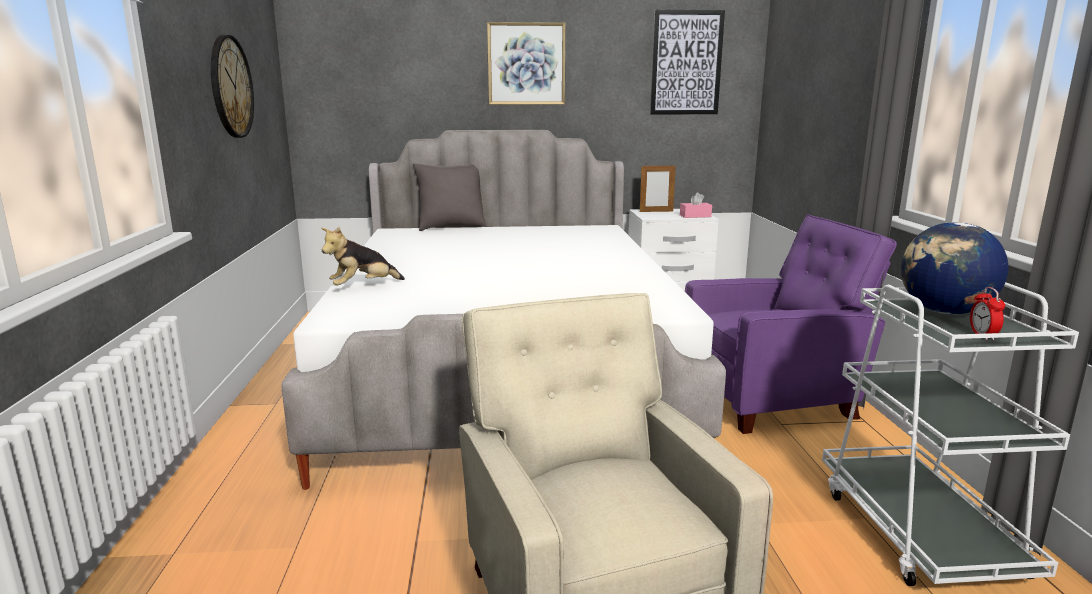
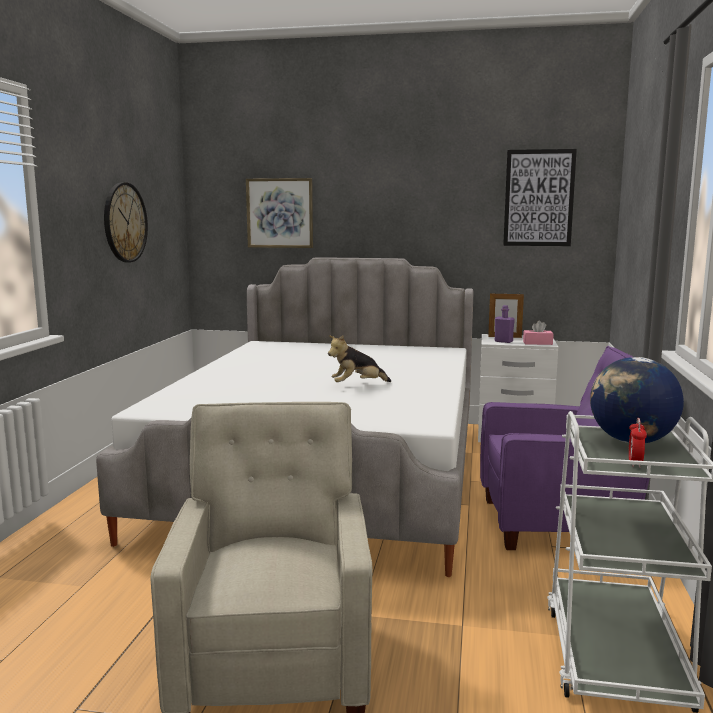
camera: 15 degrees right, 5 degrees down
(363, 287) = (192, 387): plush toy -> plush toy (357, 385)
(451, 227) = (312, 343): grey pillow -> none
(526, 64) = (387, 200): picture -> picture (280, 213)
(660, 216) = (503, 341): none -> purple bottle

